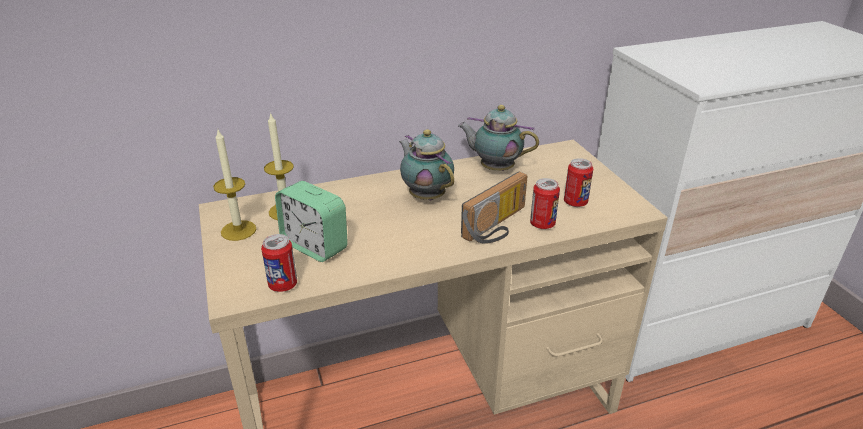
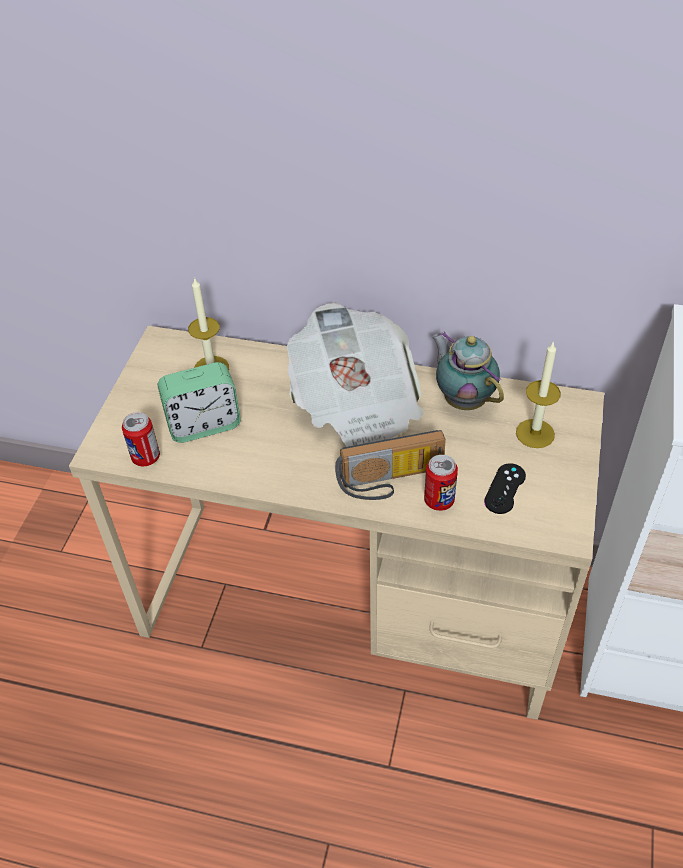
camera: 35 degrees right, 15 degrees up
(238, 230) = (156, 375): candle -> candle (535, 433)
(315, 246) = (204, 424): alarm clock -> alarm clock turned 90 degrees counterclockwise
(426, 196) = (356, 407): teapot -> newspaper
(575, 202) = (505, 488): can -> black game controller

